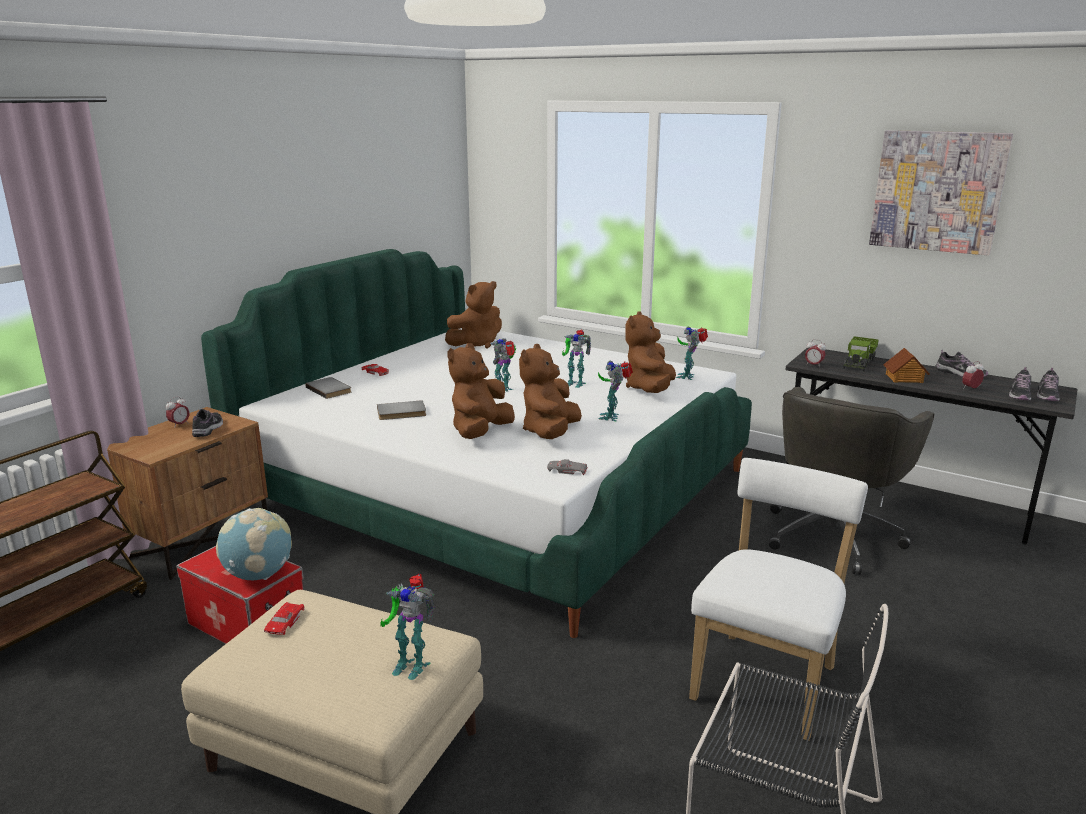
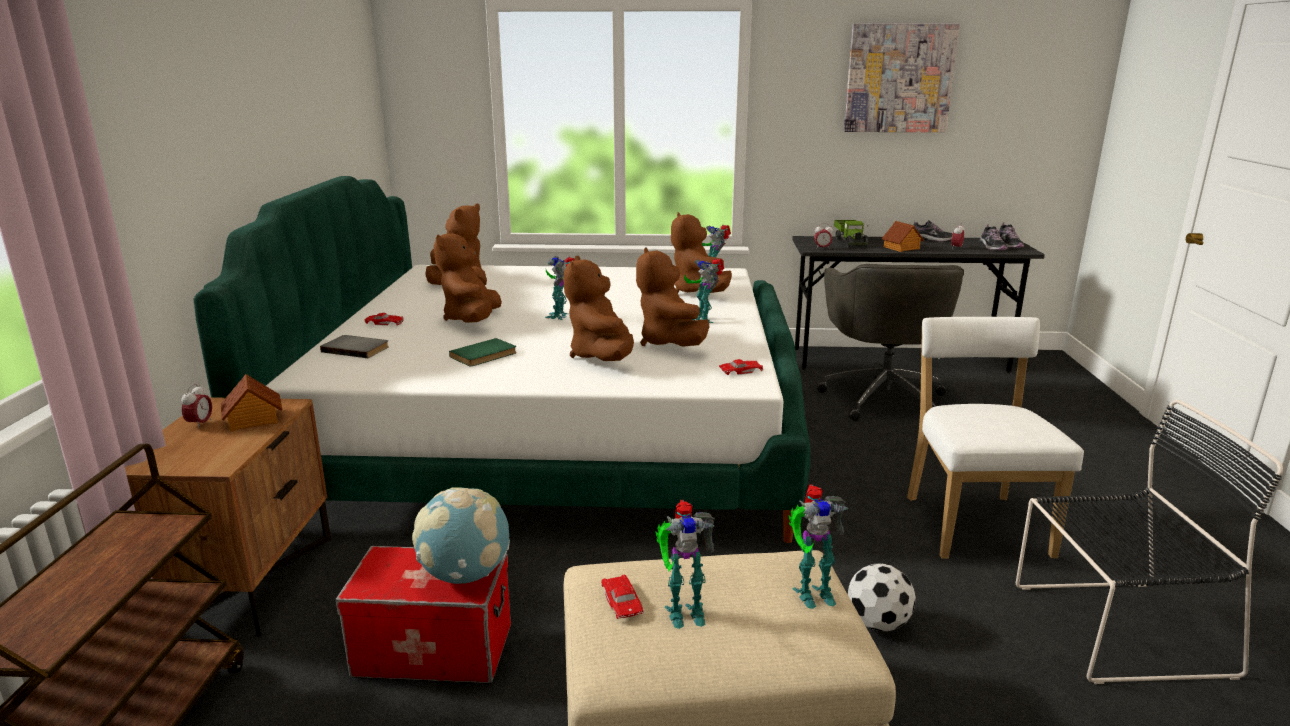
camera: 30 degrees left, 0 degrees up
(208, 429) = (253, 420): shoe -> toy house
(401, 413) = (485, 355): grey book -> green book
(435, 381) = (472, 320): none -> brown plush toy
(562, 728) = (877, 623): none -> football
(567, 470) = (740, 371): grey toy car -> red toy car
(575, 383) = (620, 298): toy robot -> toy robot (683, 611)

